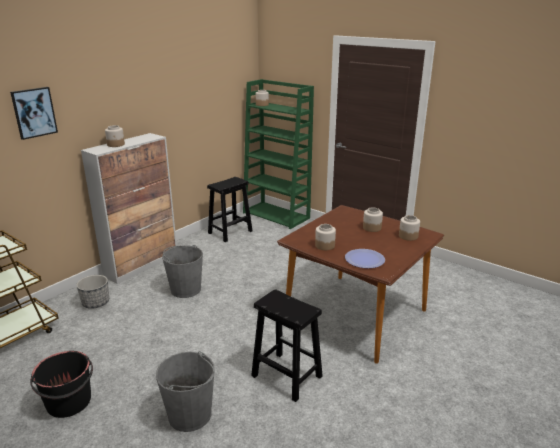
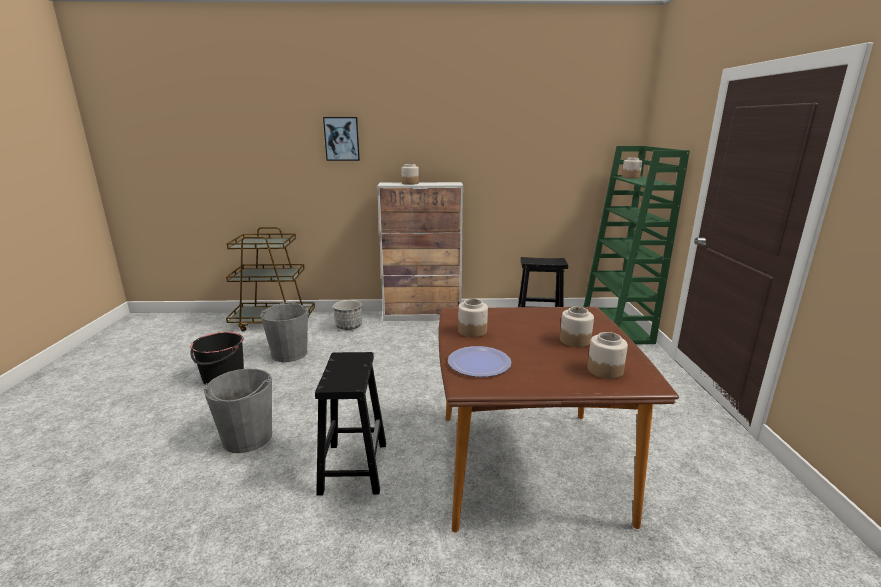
camera: 50 degrees right, 5 degrees down
(185, 289) = (417, 348): grey bucket -> grey bucket (289, 353)

